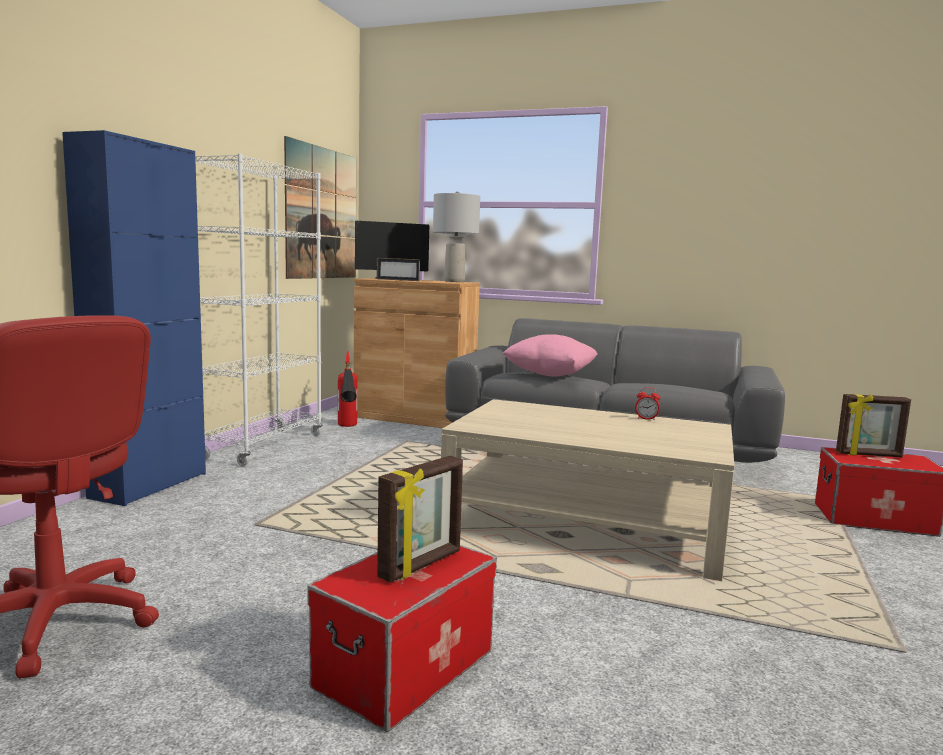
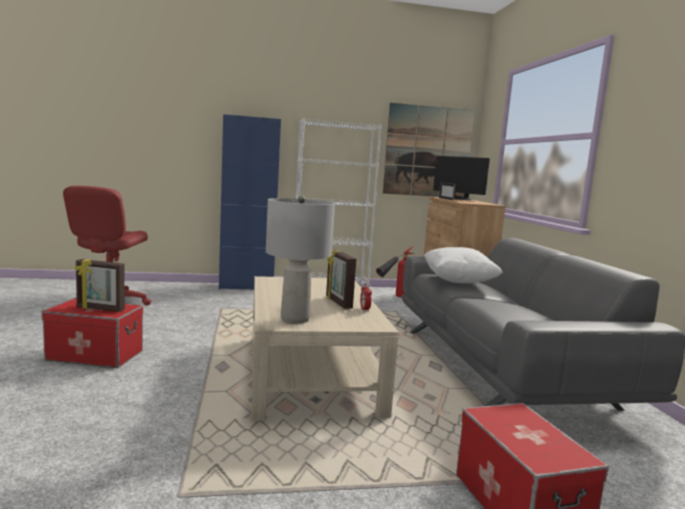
camera: 60 degrees right, 0 degrees up
(454, 281) = (485, 203): grey table lamp -> grey table lamp (295, 319)
(550, 375) = (458, 281): pink pillow -> white pillow
(869, 455) = (531, 426): picture frame -> picture frame (338, 302)

